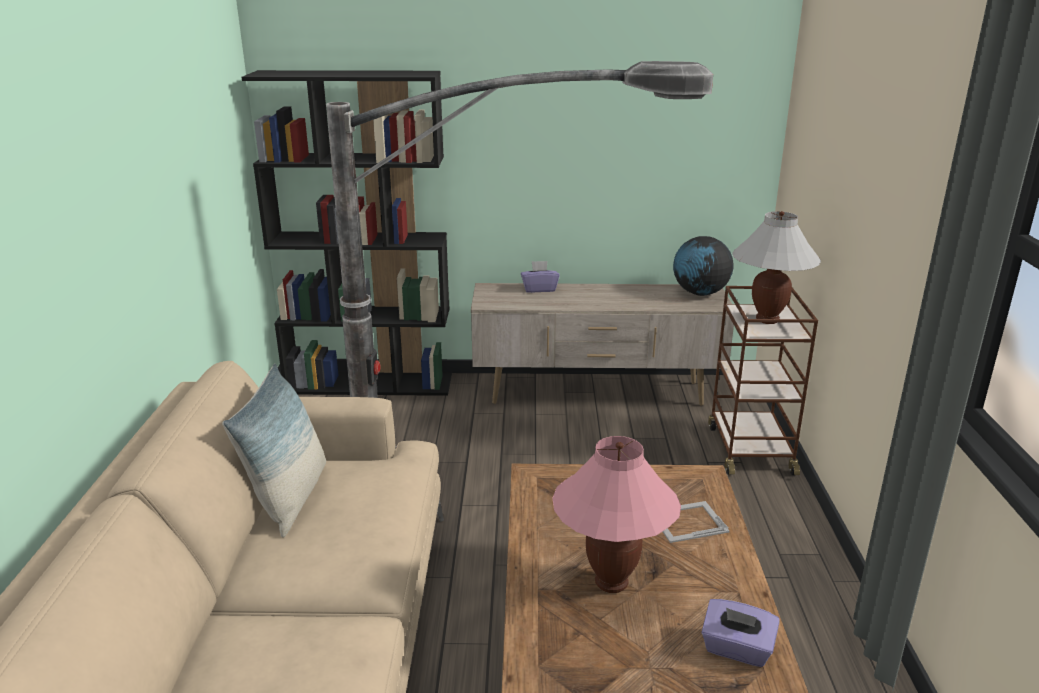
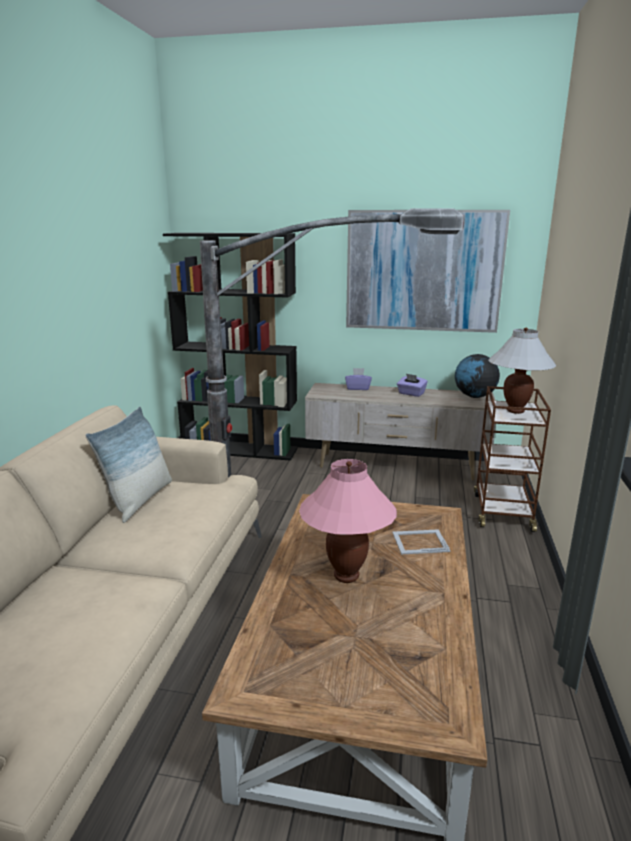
camera: 10 degrees right, 5 degrees down
(625, 122) = (423, 271): none -> picture
(736, 649) = (428, 632): purple tissue box -> purple tissue box (411, 394)

